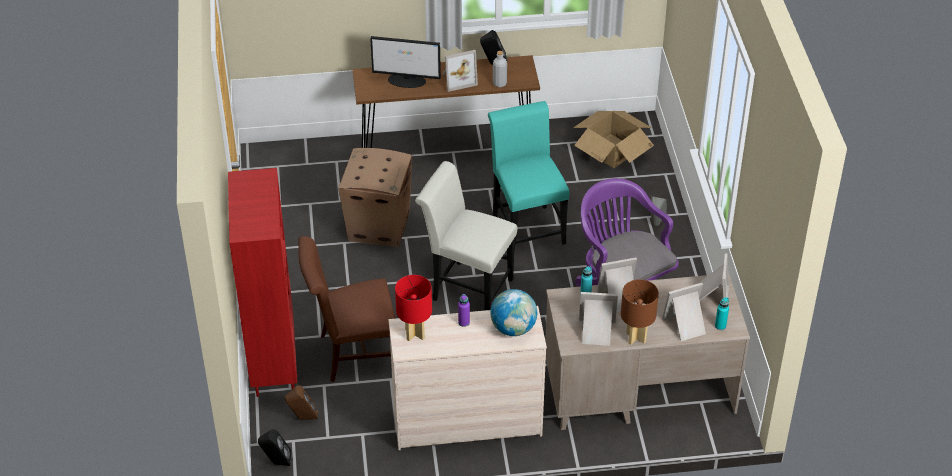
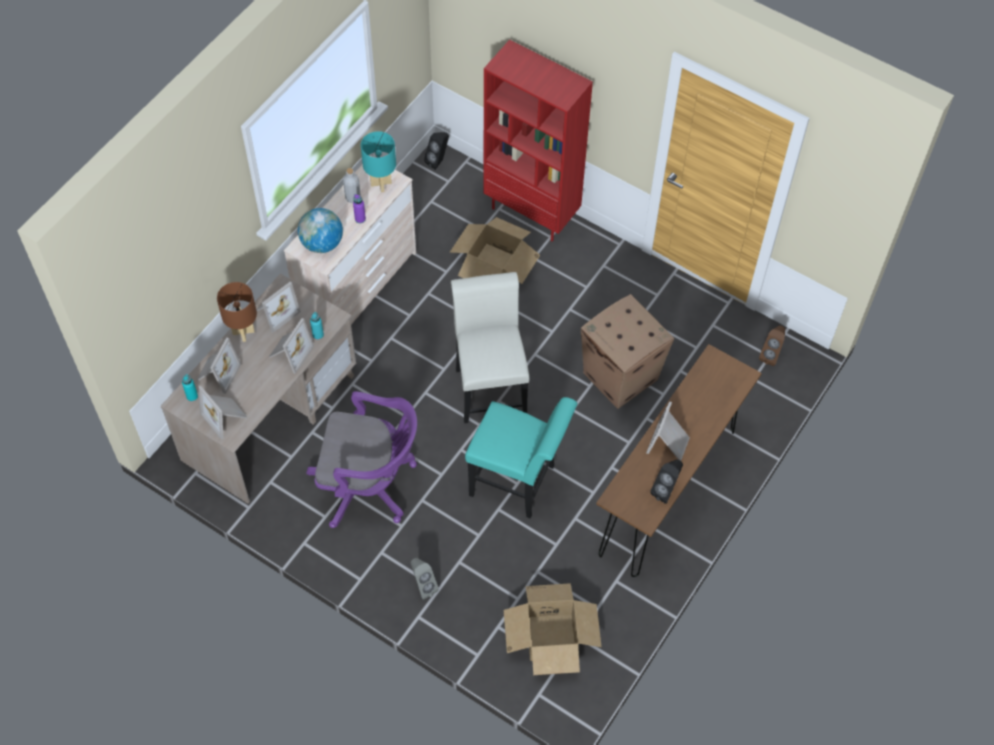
camera: 130 degrees right, 15 degrees up
(303, 418) = (463, 198): brown speaker -> brown speaker (770, 355)
(352, 354) = (495, 265): brown chair -> cardboard box
(407, 81) = (703, 402): monitor -> none
(415, 333) = (381, 184): red table lamp -> turquoise table lamp
(467, 288) = (489, 385): white chair -> white chair turned 75 degrees counterclockwise
(499, 83) = (632, 472): grey bottle -> grey bottle (353, 197)

